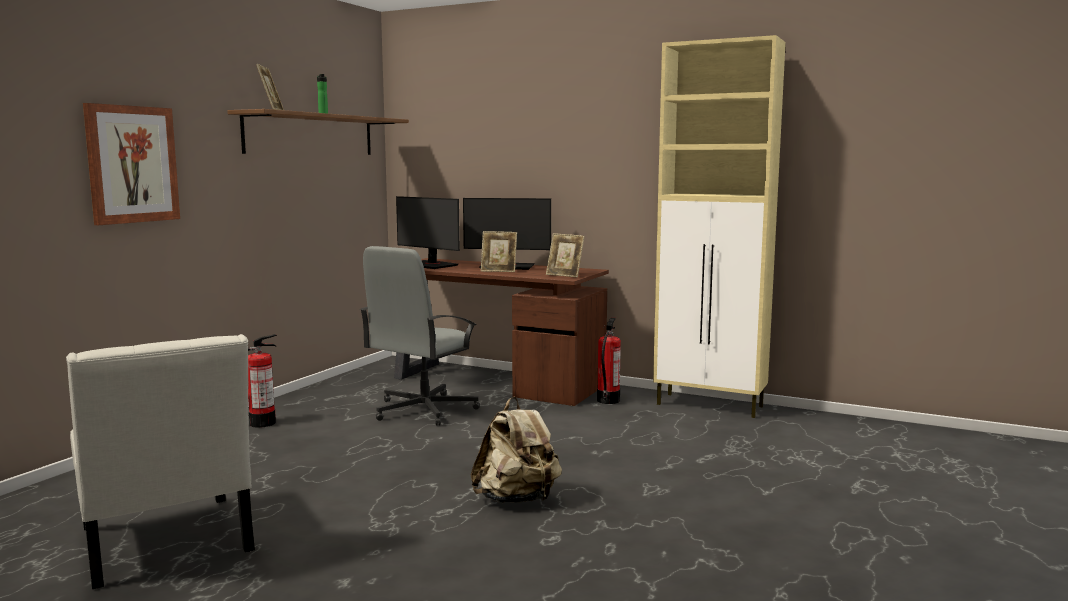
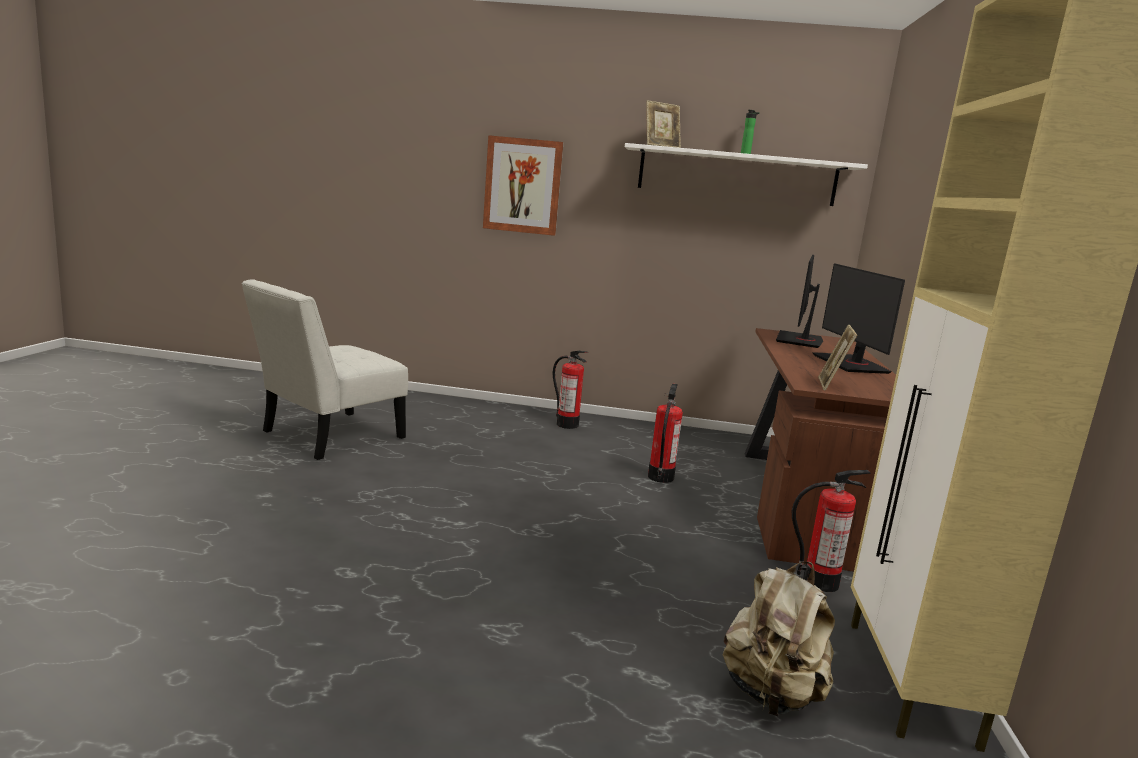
camera: 70 degrees right, 5 degrees up
(311, 135) = (736, 176): brown shelf -> white shelf
(423, 410) = (660, 477): grey office chair -> fire extinguisher
(499, 271) = (809, 361): picture frame -> none
(517, 499) = (440, 547): beige backpack -> beige backpack (772, 694)

